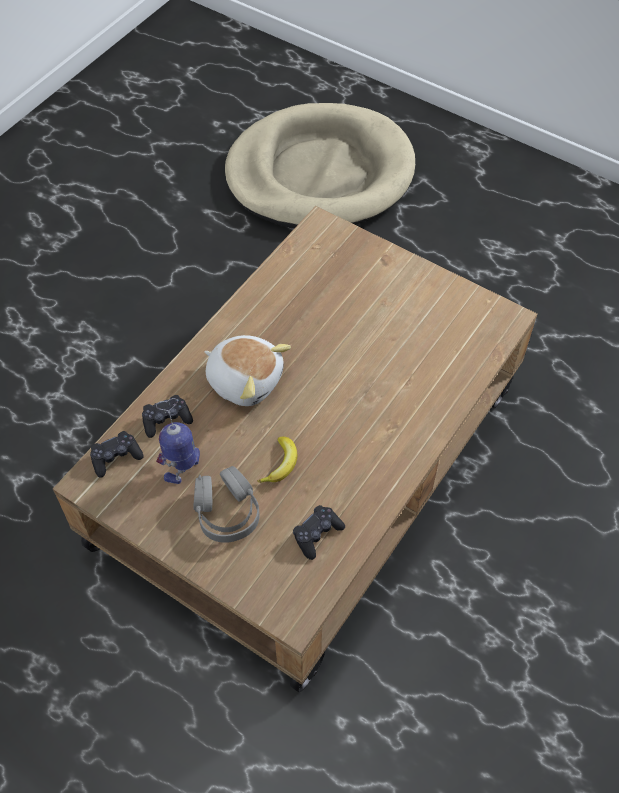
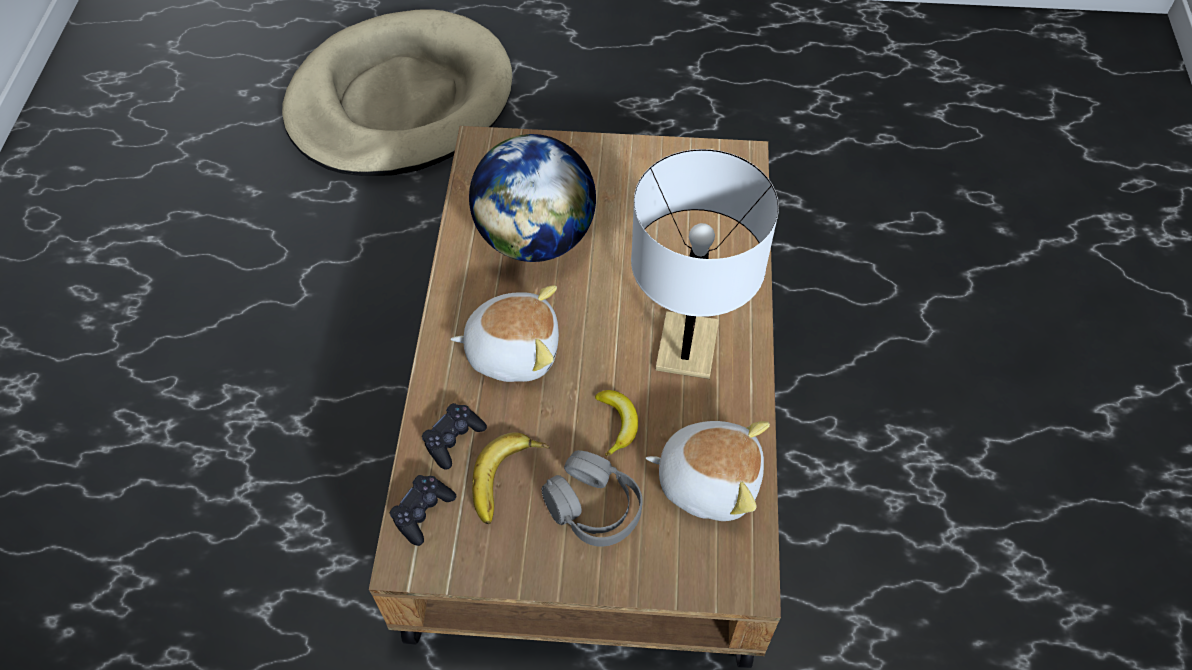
camera: 30 degrees left, 0 degrees up
(183, 466) = (509, 481): toy robot -> banana
(313, 309) = (535, 238): none -> globe
(317, 534) = (708, 479): black game controller -> plush toy
(367, 435) = (687, 347): none -> white table lamp

